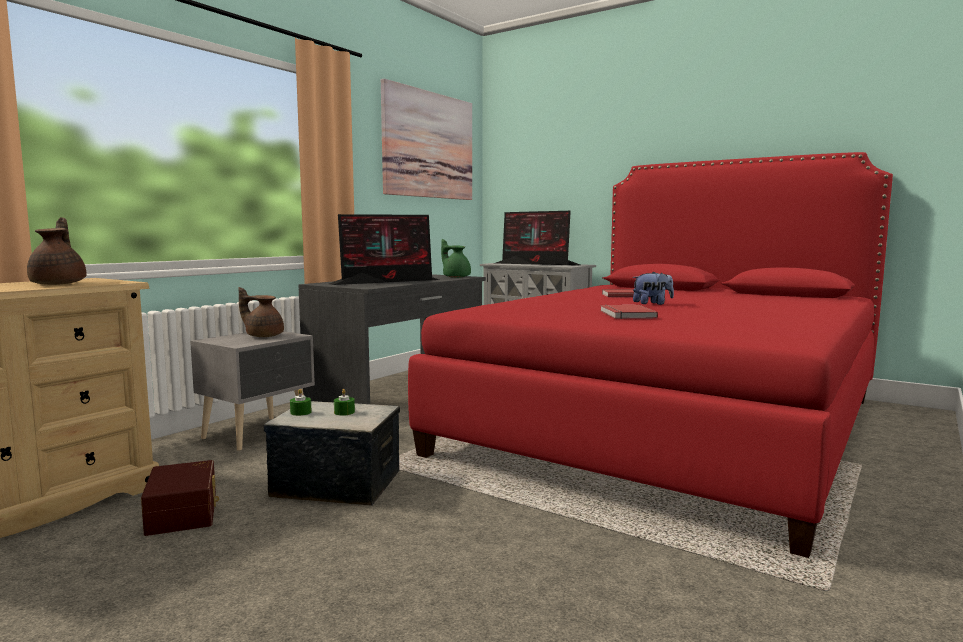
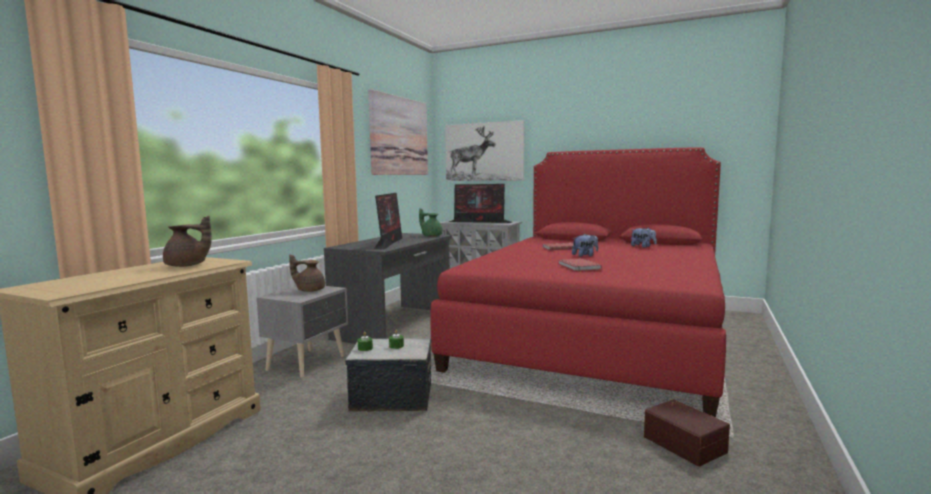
camera: 10 degrees left, 0 degrees up
(60, 284) = (187, 266): brown teapot -> brown teapot turned 120 degrees clockwise
(185, 512) = (293, 428): brown storage box -> brown storage box (685, 443)
(388, 281) = (388, 243): monitor -> monitor turned 45 degrees counterclockwise
(548, 168) = (484, 152): none -> picture
(755, 297) = (643, 246): none -> plush toy

